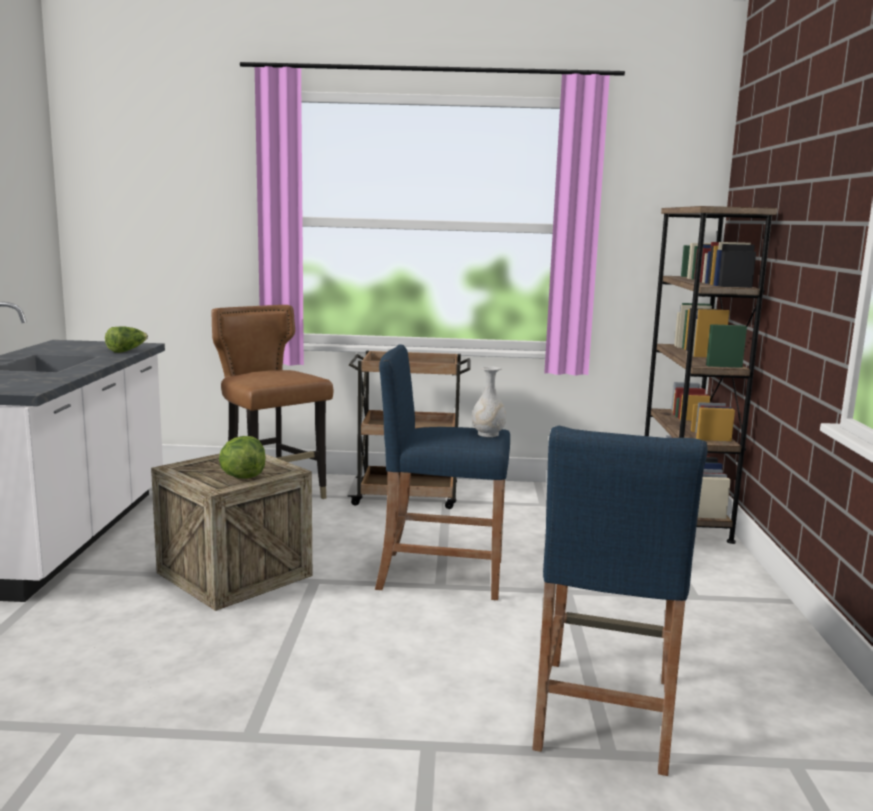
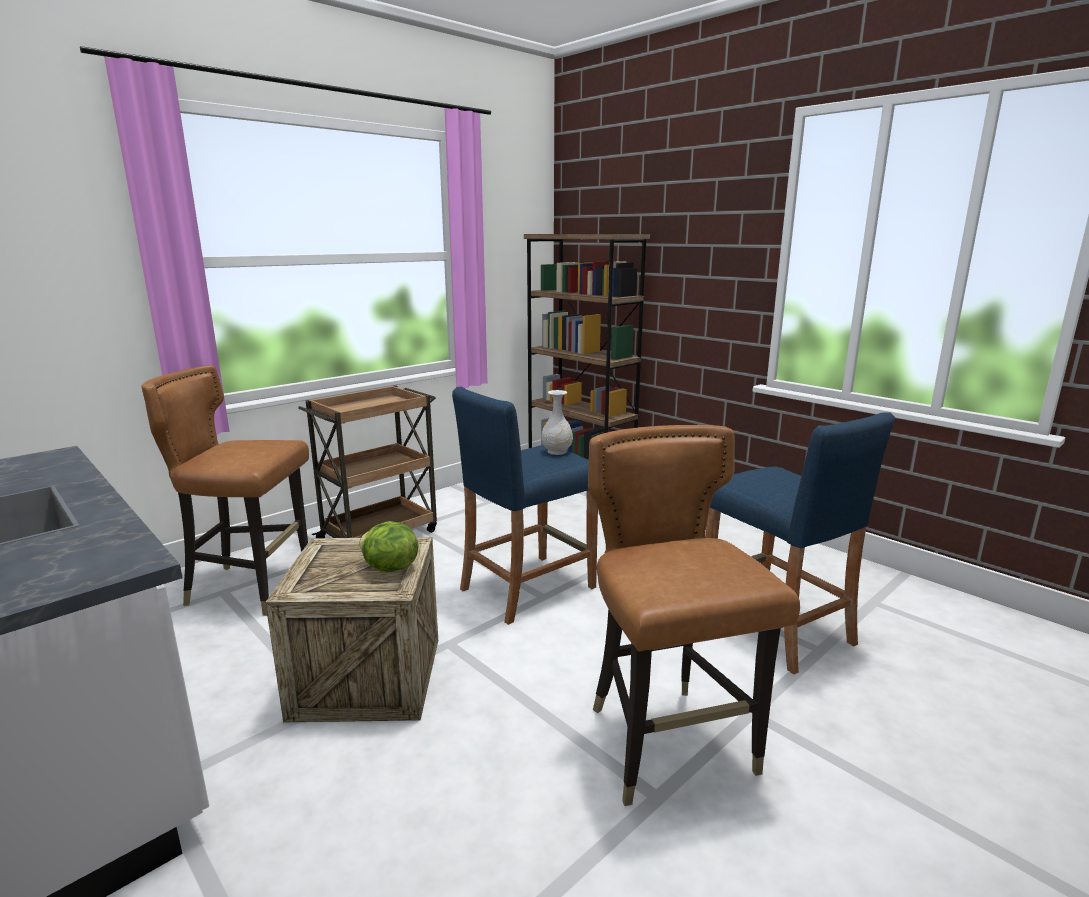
camera: 45 degrees left, 5 degrees up
(127, 350) = (63, 468): lettuce -> none
(321, 718) = (668, 745): none -> brown chair

